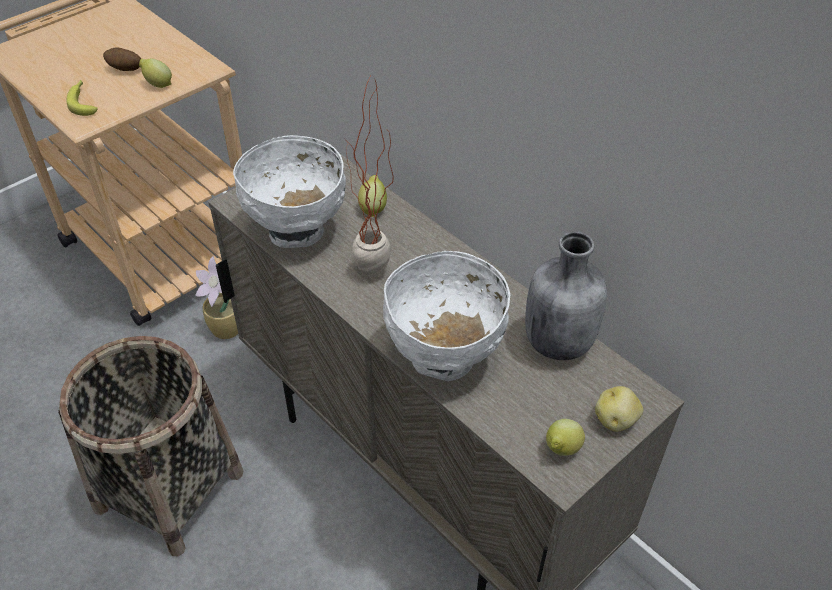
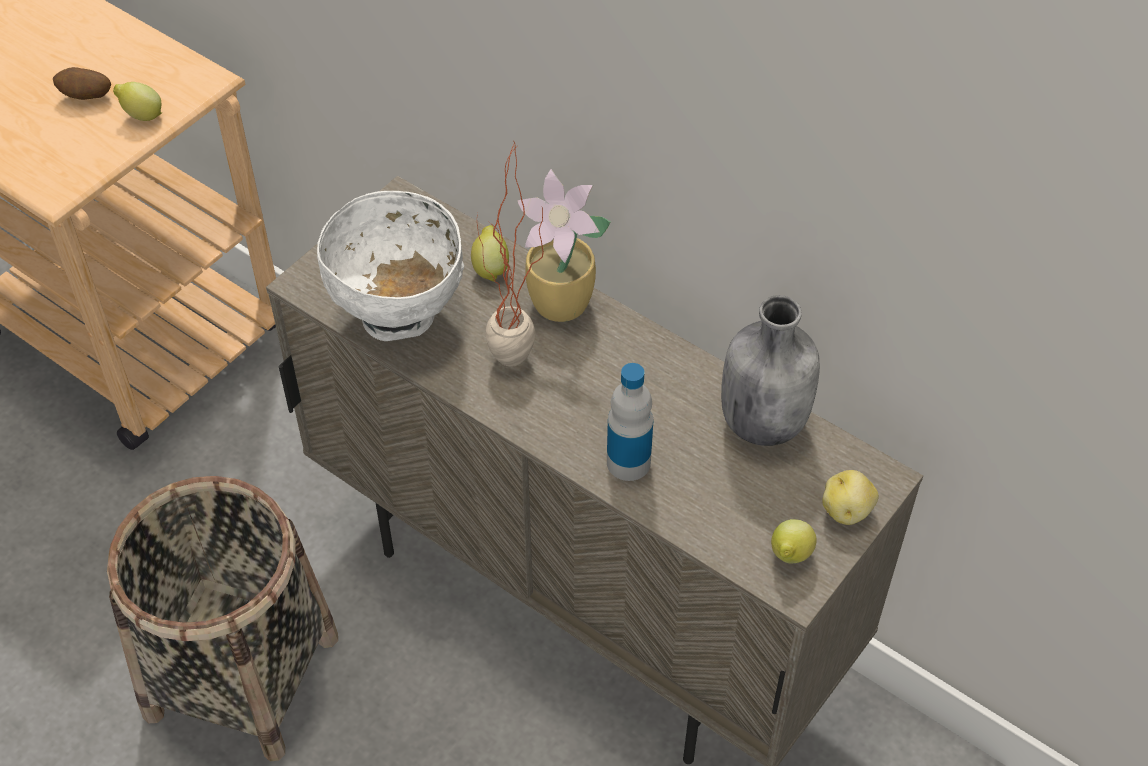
camera: 10 degrees left, 5 degrees up
(83, 101) = (43, 156): banana -> none
(227, 330) = (263, 438): potted plant -> potted plant (562, 305)
(444, 358) = (628, 462): white bowl -> bottle

